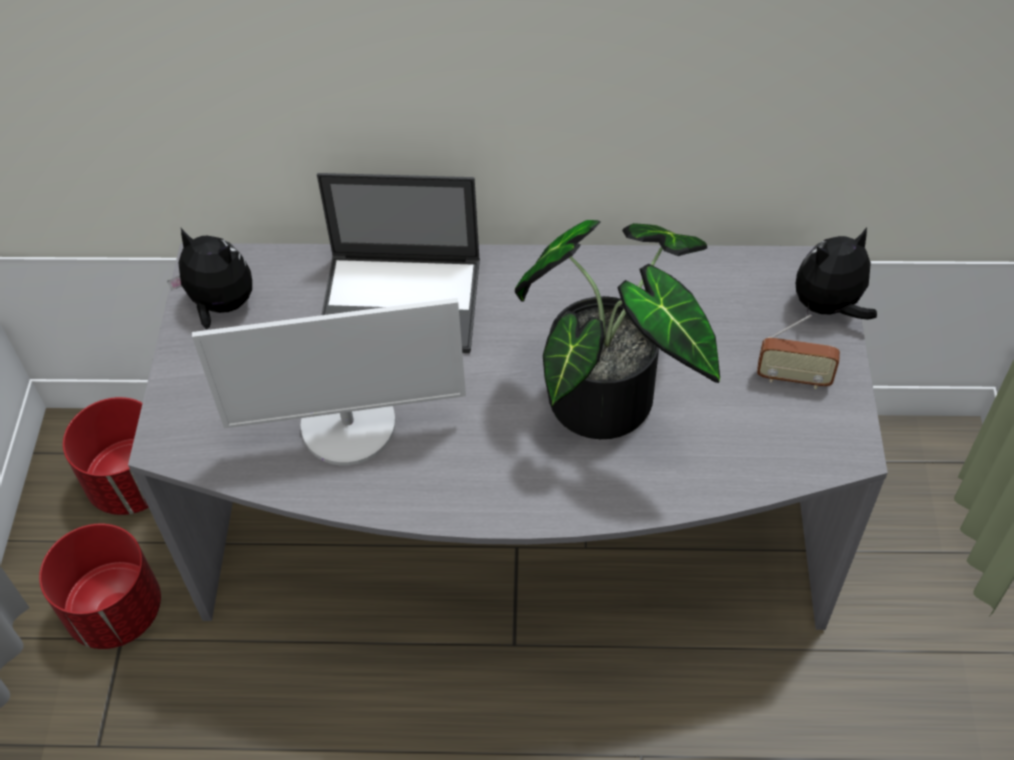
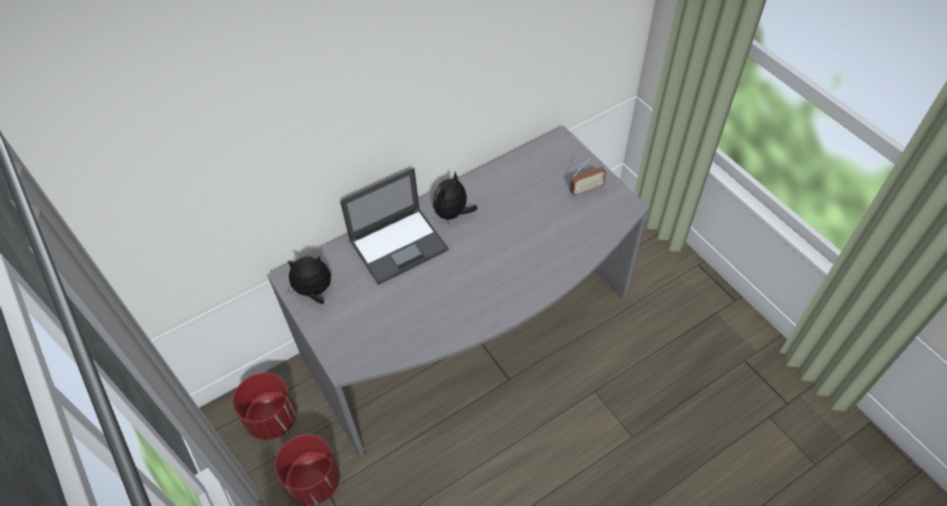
camera: 35 degrees left, 0 degrees up
(349, 425) = (422, 309): monitor -> none
(613, 395) = (522, 234): potted plant -> none
(828, 307) = (576, 154): plush toy -> plush toy (453, 214)

